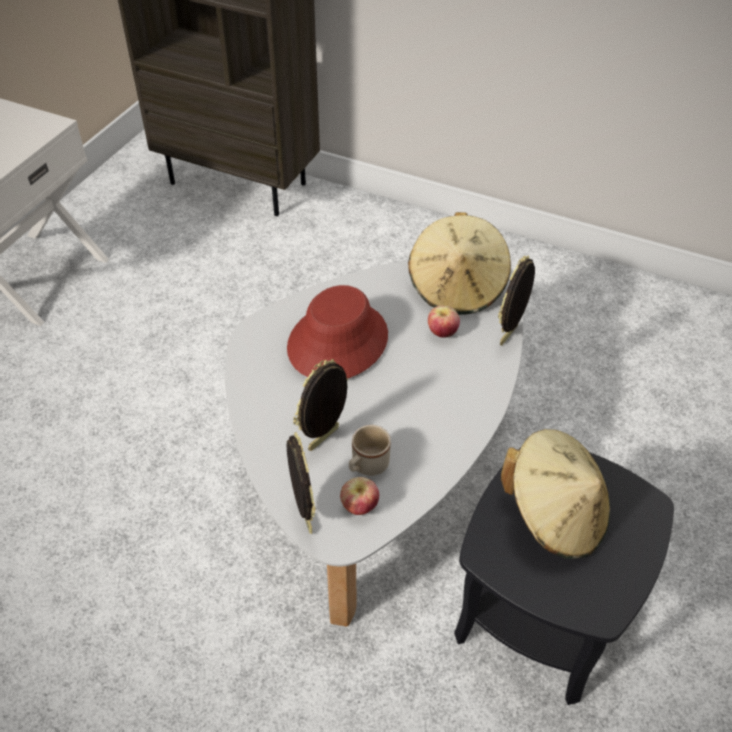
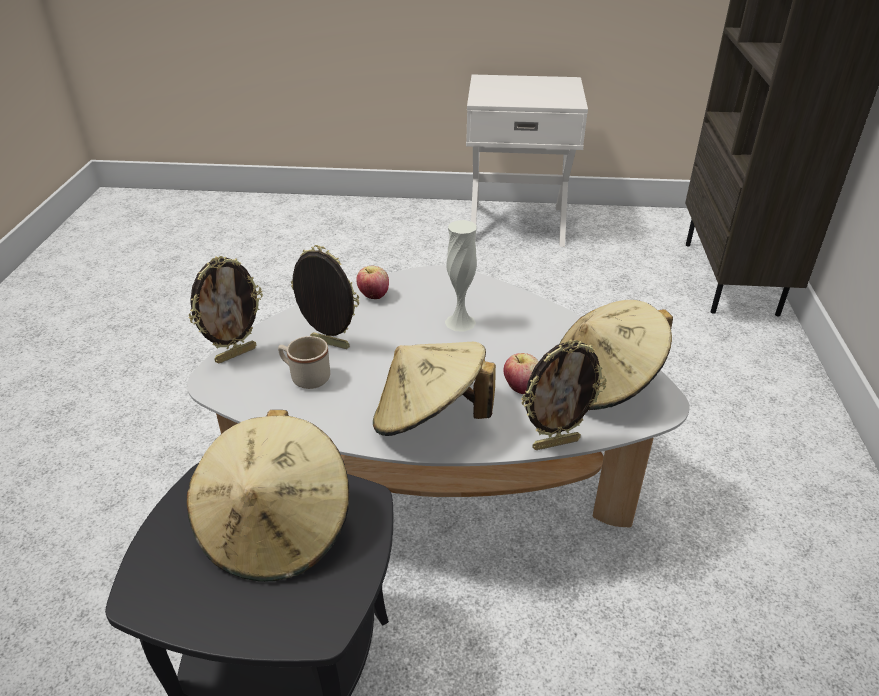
camera: 70 degrees right, 10 degrees down
(337, 341) = (460, 322): red hat -> white vase
(359, 507) = (255, 384): apple -> apple (373, 296)
(458, 396) = (429, 419): none -> beige hat
(510, 335) = (555, 443): picture frame -> picture frame turned 150 degrees clockwise

